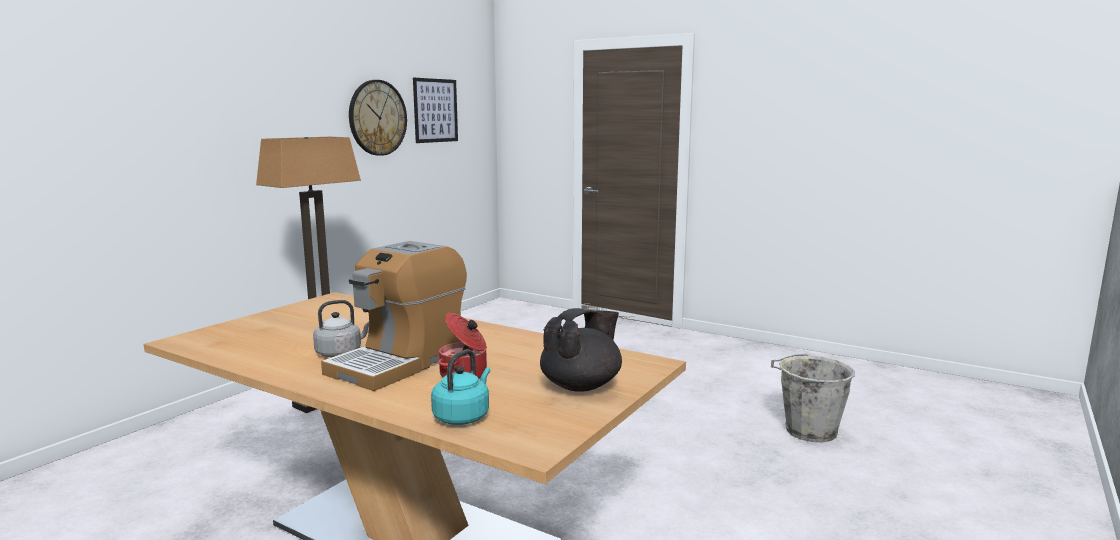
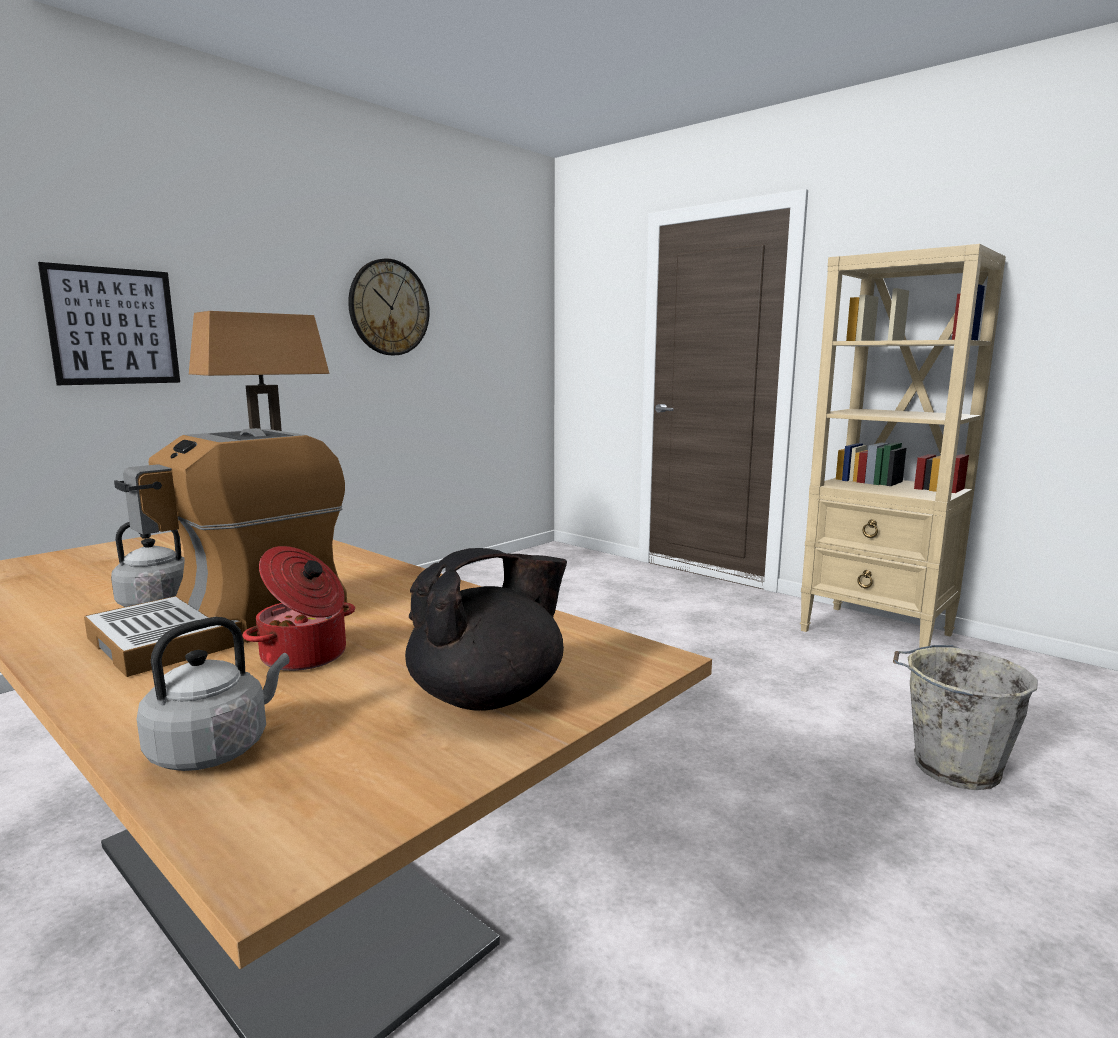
camera: 10 degrees right, 0 degrees up
(435, 110) = (470, 304): picture -> picture (113, 326)
(463, 416) = (215, 748): turquoise kettle -> grey kettle
(755, 353) = (877, 633): none -> beige bookcase

